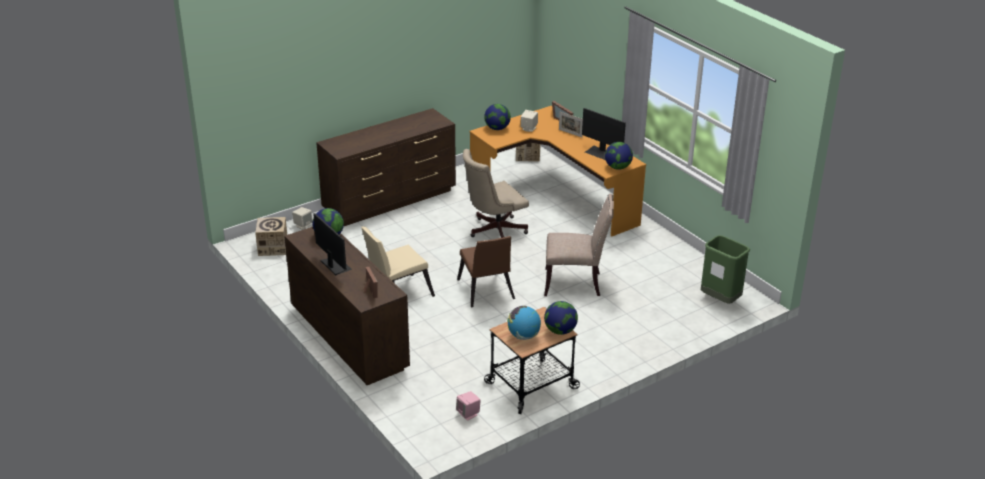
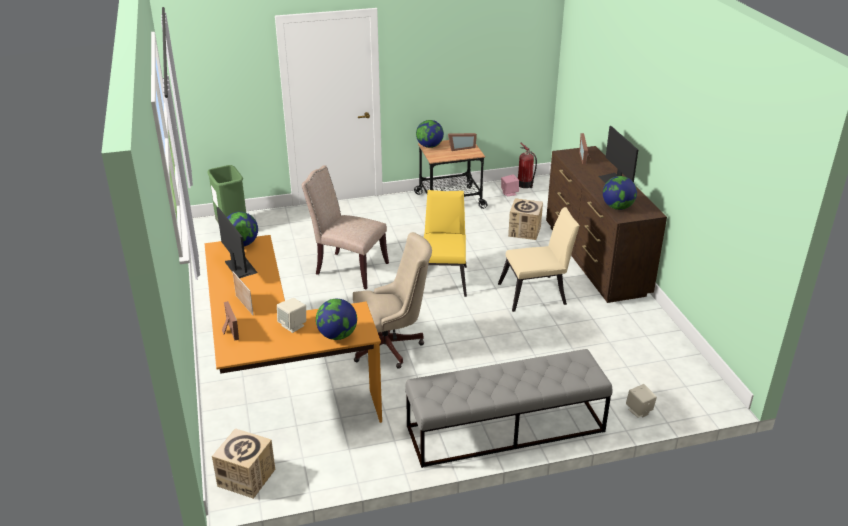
camera: 160 degrees left, 0 degrees up
(273, 247) = (680, 382): cardboard box -> cardboard box (524, 231)
(390, 200) = (505, 429): brown dresser -> grey bench
(453, 433) = (525, 185): none -> fire extinguisher
(486, 292) = (443, 278): brown chair -> yellow chair
(523, 336) = (460, 148): globe -> picture frame

